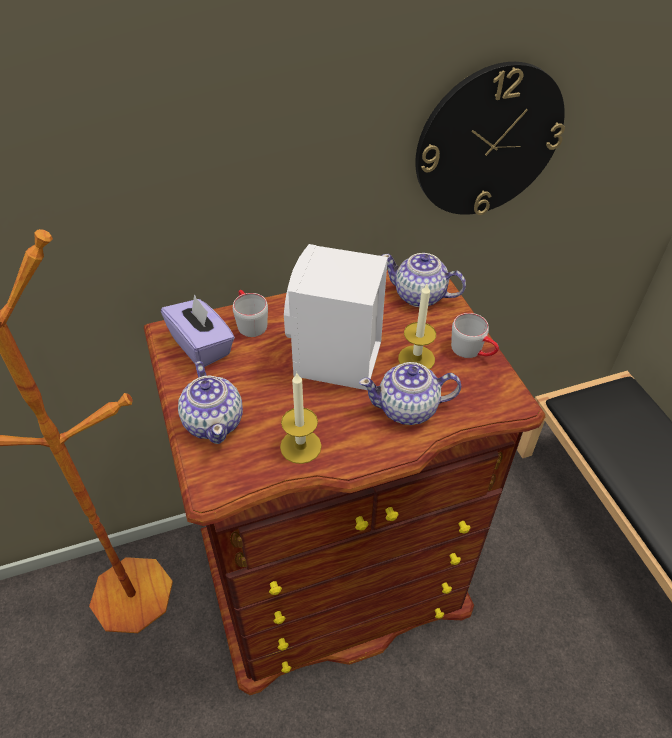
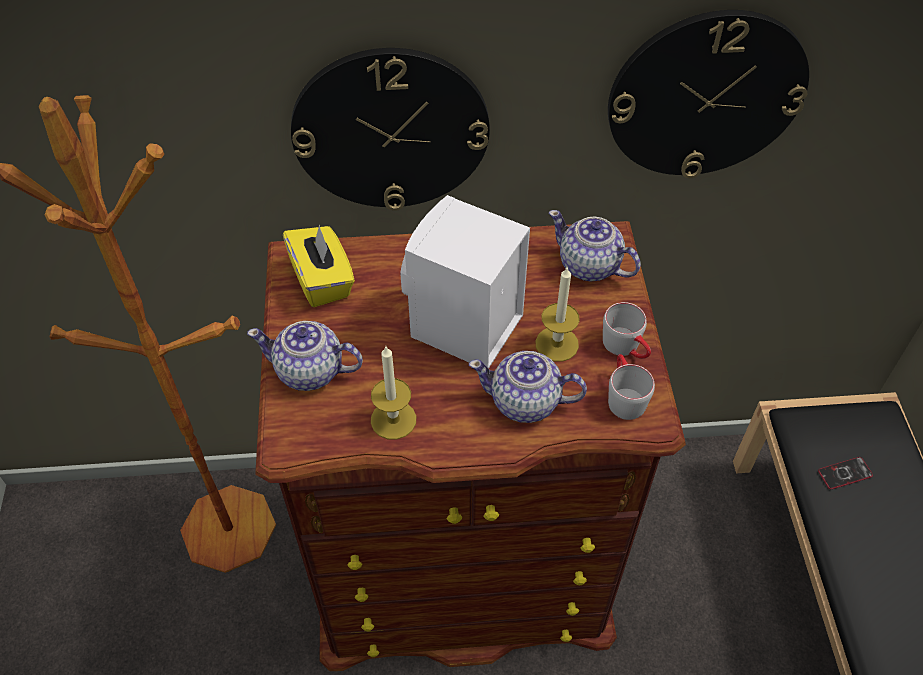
camera: 15 degrees right, 5 degrees up
(202, 346) = (322, 280): purple tissue box -> yellow tissue box
(214, 421) = (310, 371): teapot -> teapot turned 105 degrees clockwise
(241, 205) = (390, 130): none -> wall clock
(249, 322) = (382, 261): grey mug -> grey mug (623, 396)
(616, 434) = (844, 473): none -> phone

